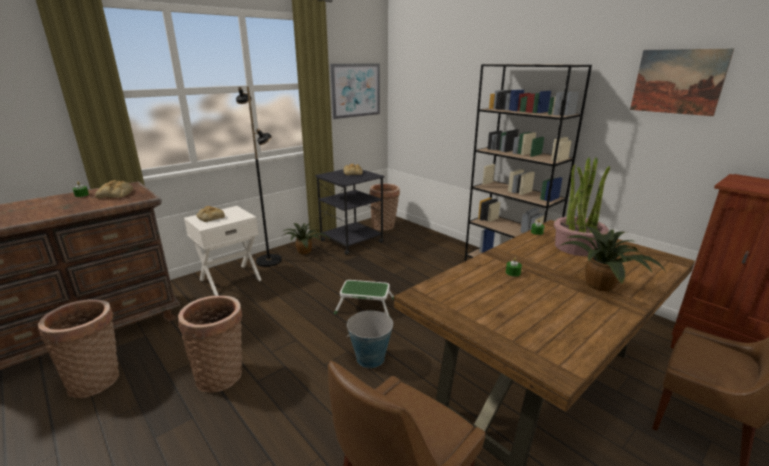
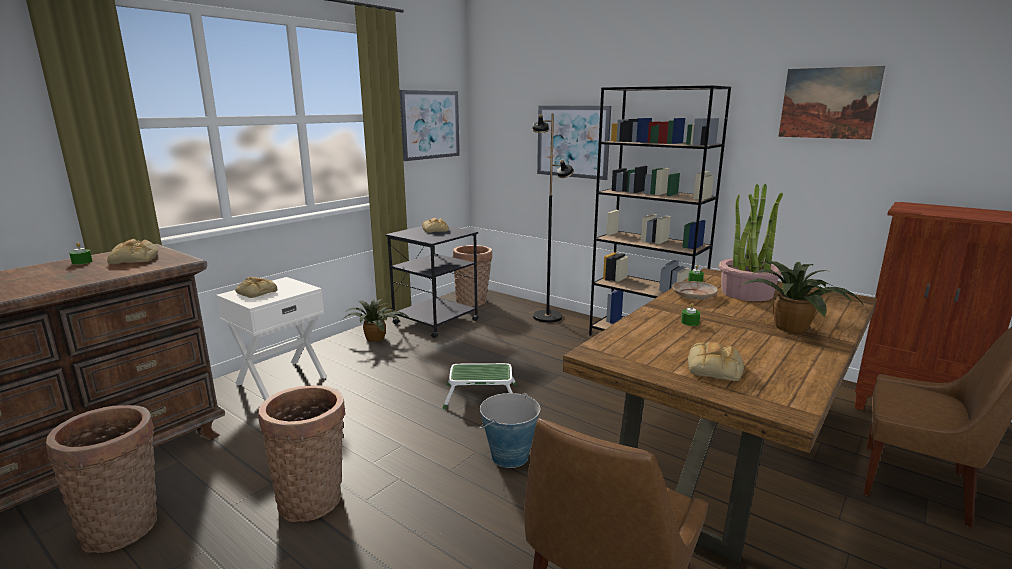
camera: 10 degrees left, 5 degrees down
(269, 260) = (329, 352): black floor lamp -> black floor lamp (547, 316)
(463, 106) = (573, 141): none -> picture
(512, 321) = (715, 369): none -> bread
(529, 246) = (694, 296): none -> beige plate

